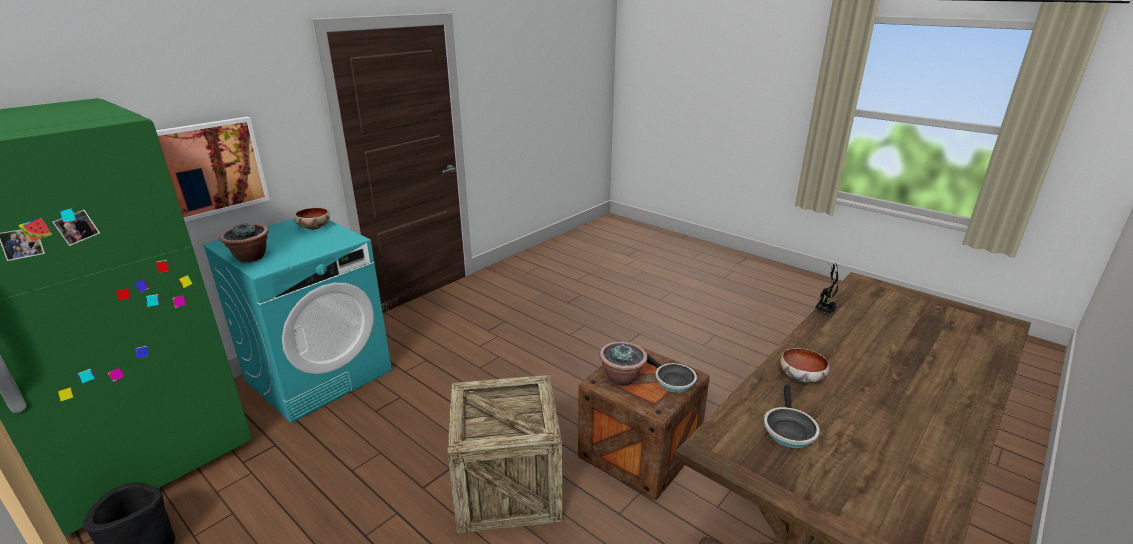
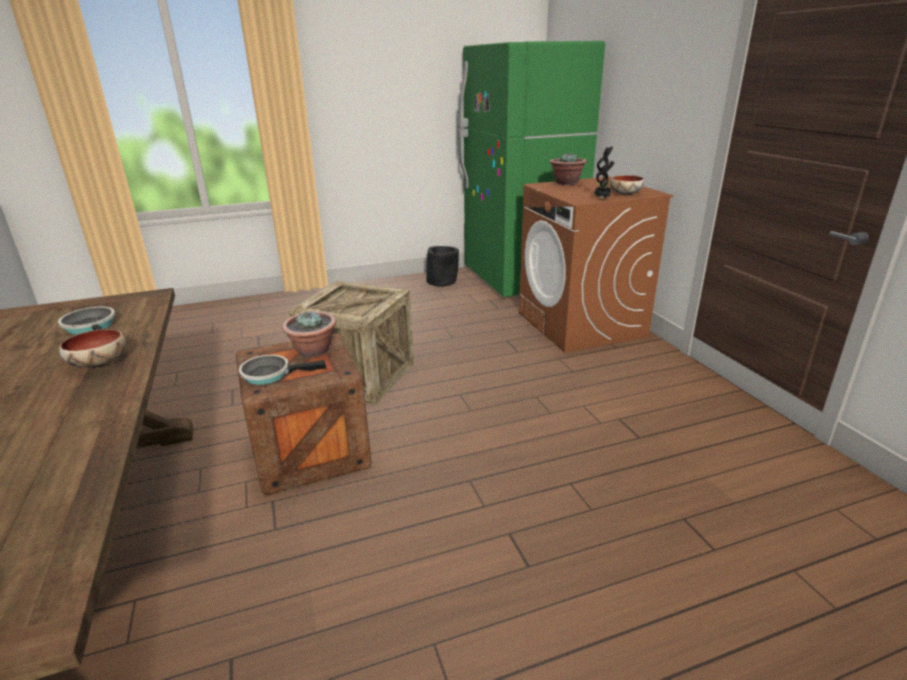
camera: 120 degrees right, 0 degrees up
(213, 168) = (636, 116): picture -> none
(319, 374) = (581, 324): turquoise washing machine -> brown washing machine
(824, 312) = (103, 462): potted plant -> potted plant (602, 198)

